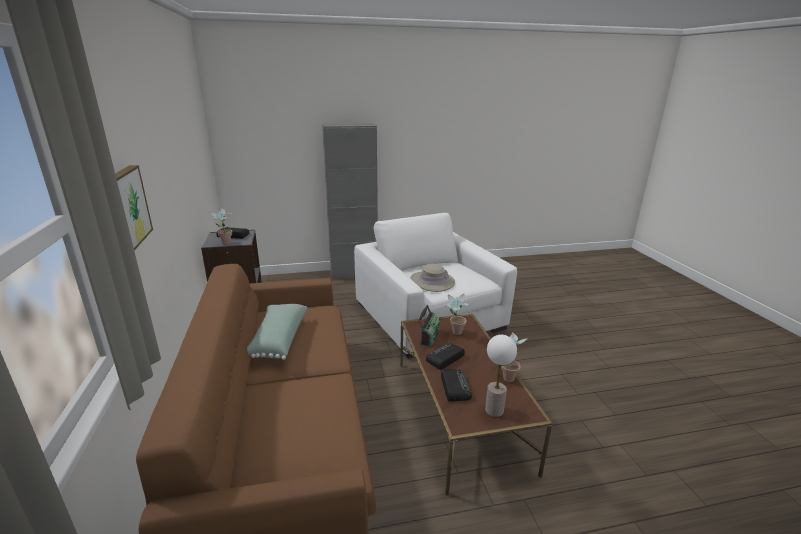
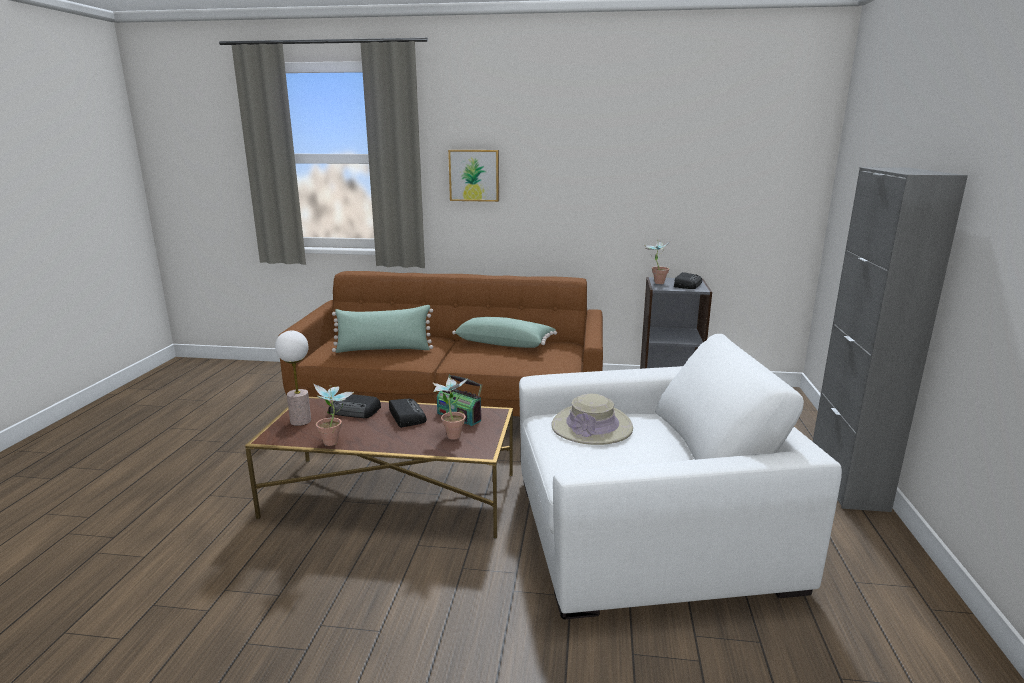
camera: 110 degrees right, 5 degrees down
(314, 414) = (384, 349): none -> green pillow

